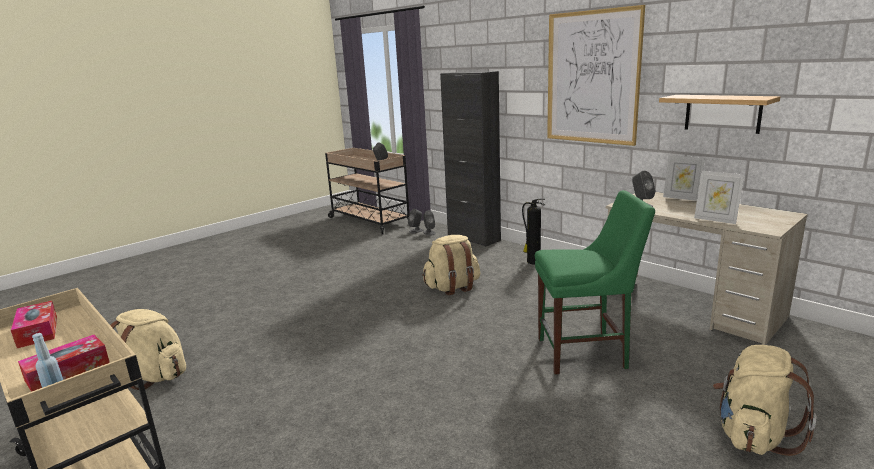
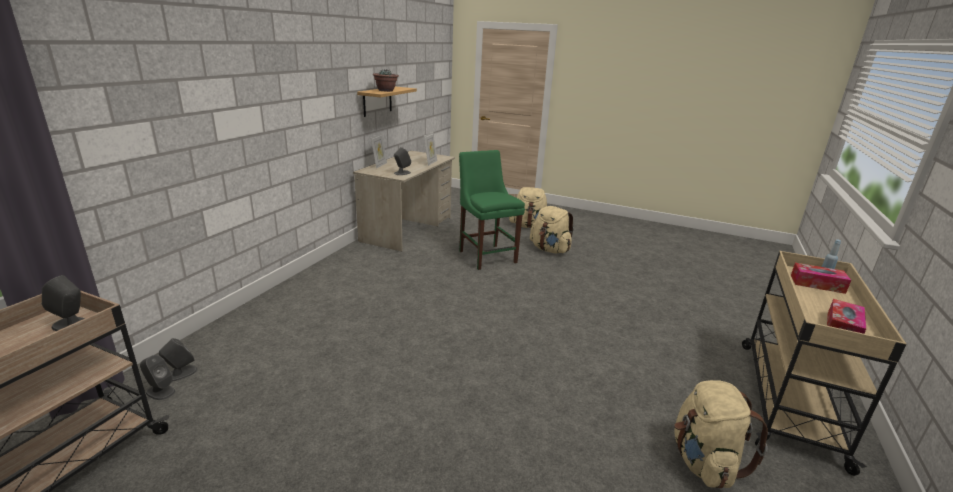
camera: 115 degrees left, 5 degrees up
(452, 288) = (401, 316): beige backpack -> beige backpack (550, 250)
(473, 238) = (227, 327): black cabinet -> none
(532, 261) = (323, 282): fire extinguisher -> none
(592, 78) = (306, 83): picture -> none
(698, 97) = (386, 91): none -> potted plant

